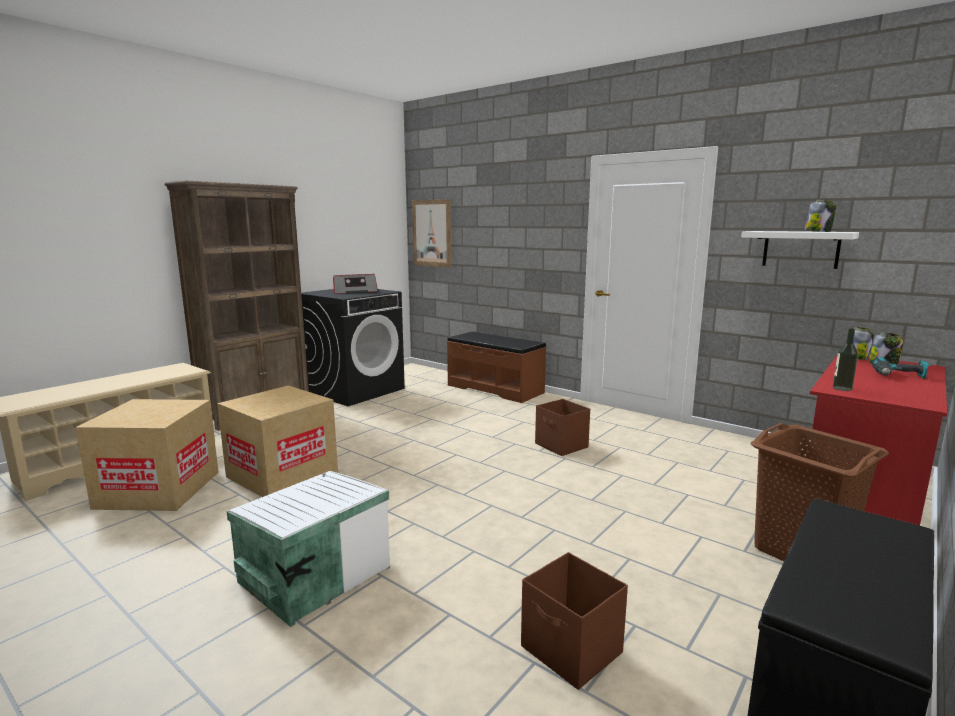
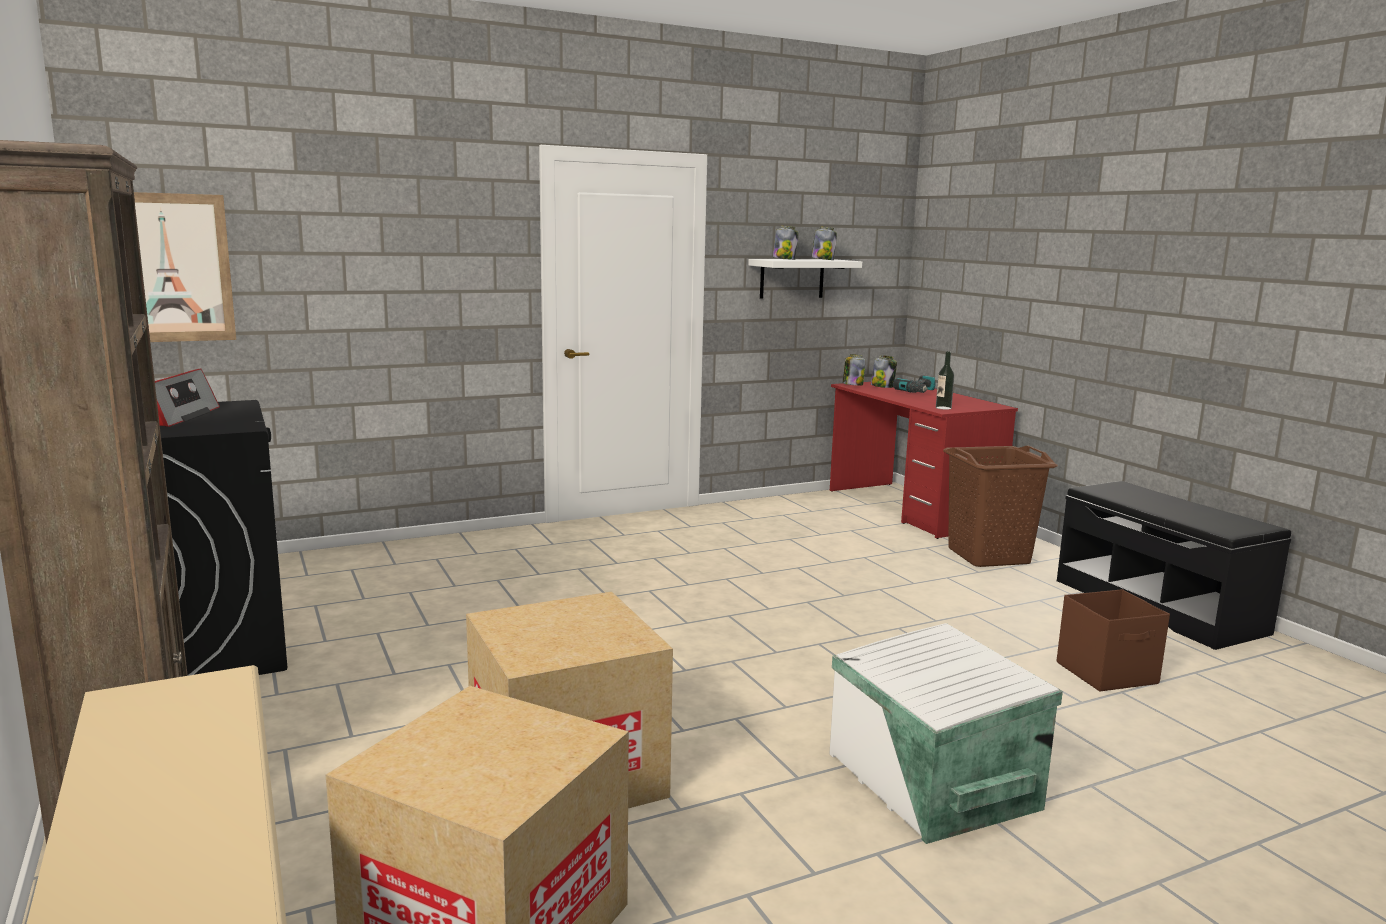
camera: 65 degrees left, 0 degrees up
(495, 389) = (411, 551): brown bench -> none
(561, 446) = (688, 571): brown storage box -> none
(776, 231) = (784, 259): none -> jar

